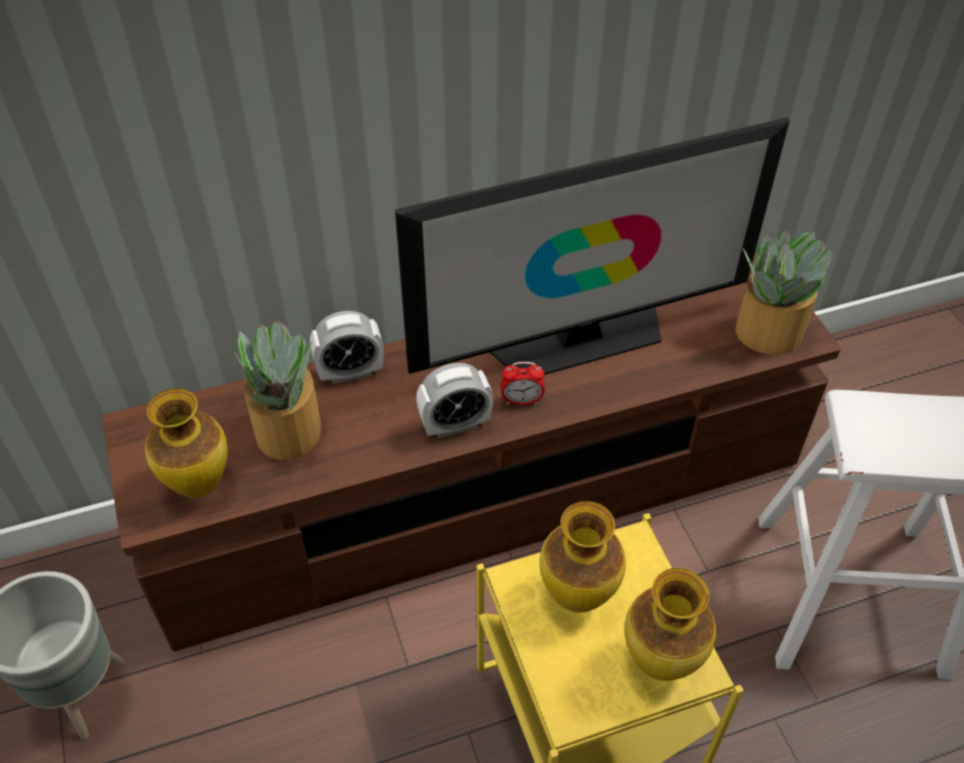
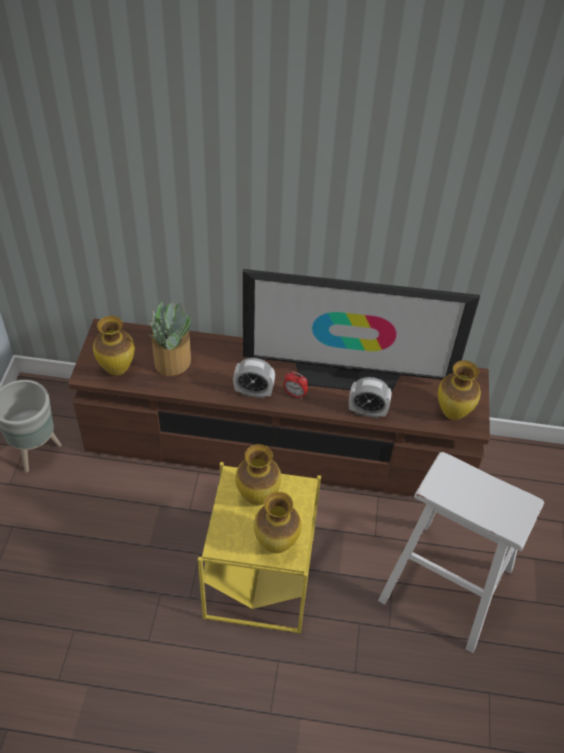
camera: 25 degrees right, 0 degrees up
(350, 372) = (219, 345): alarm clock -> alarm clock (367, 411)
(767, 331) = (453, 413): potted plant -> vase

